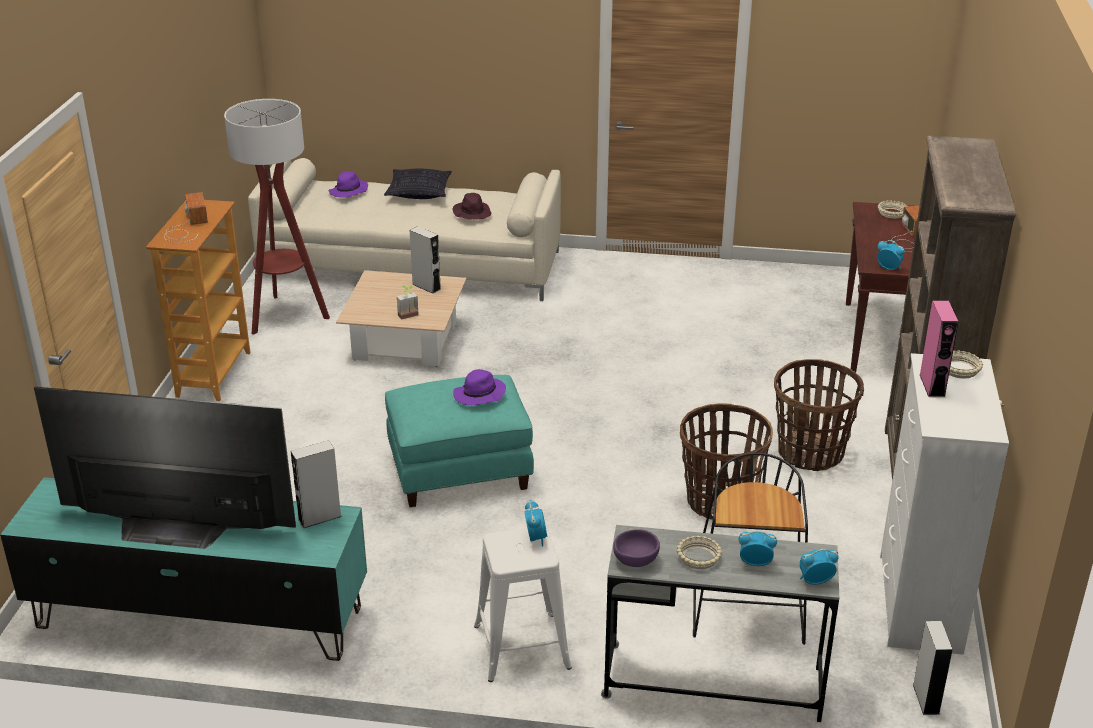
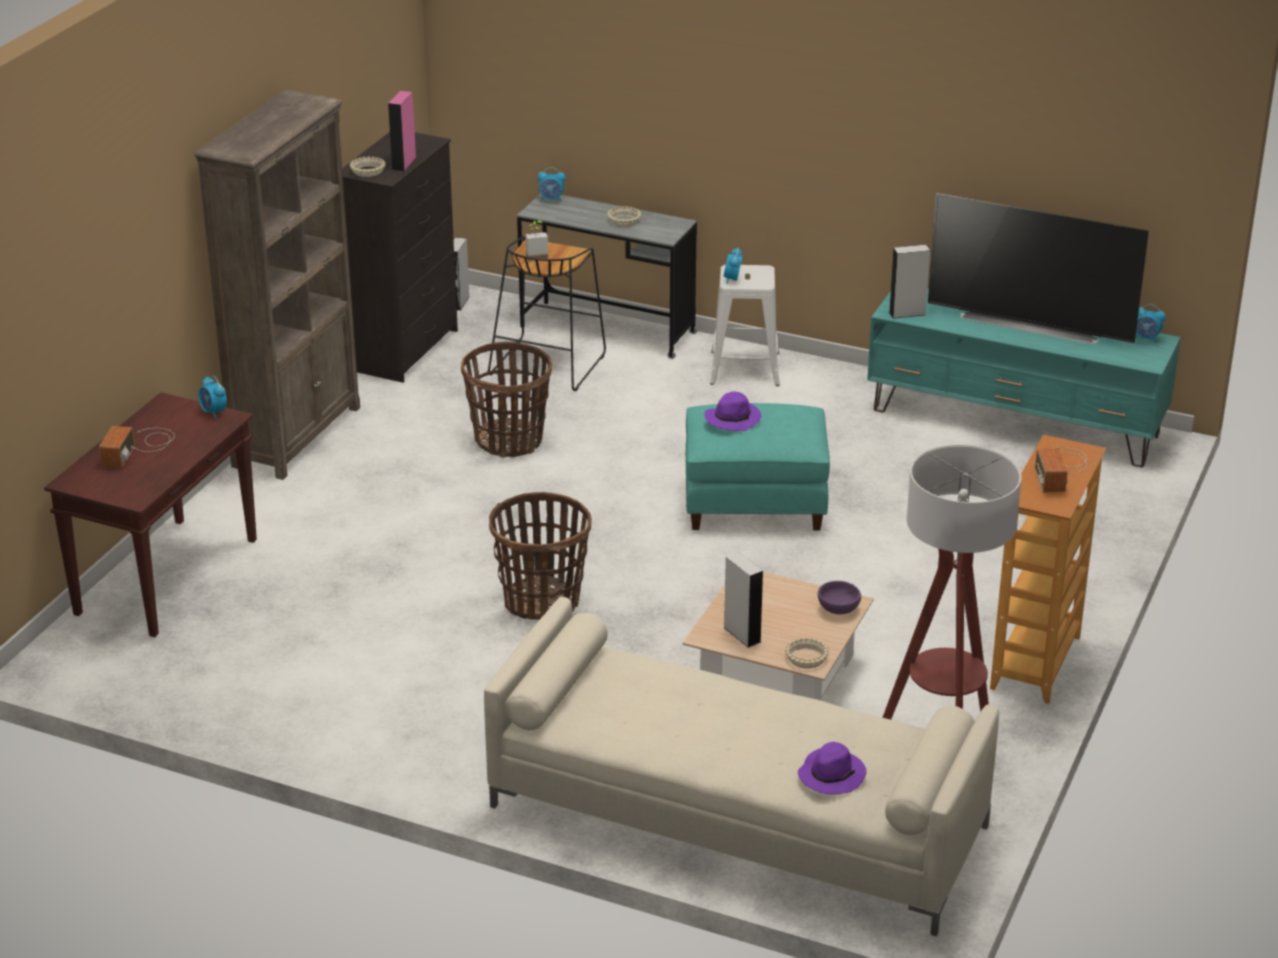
camera: 165 degrees left, 0 degrees up
(409, 317) = (776, 590): potted plant -> potted plant (536, 255)
(419, 193) = (714, 754): pillow -> none
(472, 213) = (644, 691): purple hat -> none
(636, 560) = (670, 224): purple bowl -> purple bowl (837, 608)
(755, 562) = (585, 213): alarm clock -> alarm clock (1146, 339)
(810, 453) = (382, 469): basket -> basket (542, 601)
(892, 213) = (113, 485): beige bowl -> beige bowl (806, 658)
(918, 604) = (405, 350): white dresser -> black dresser

